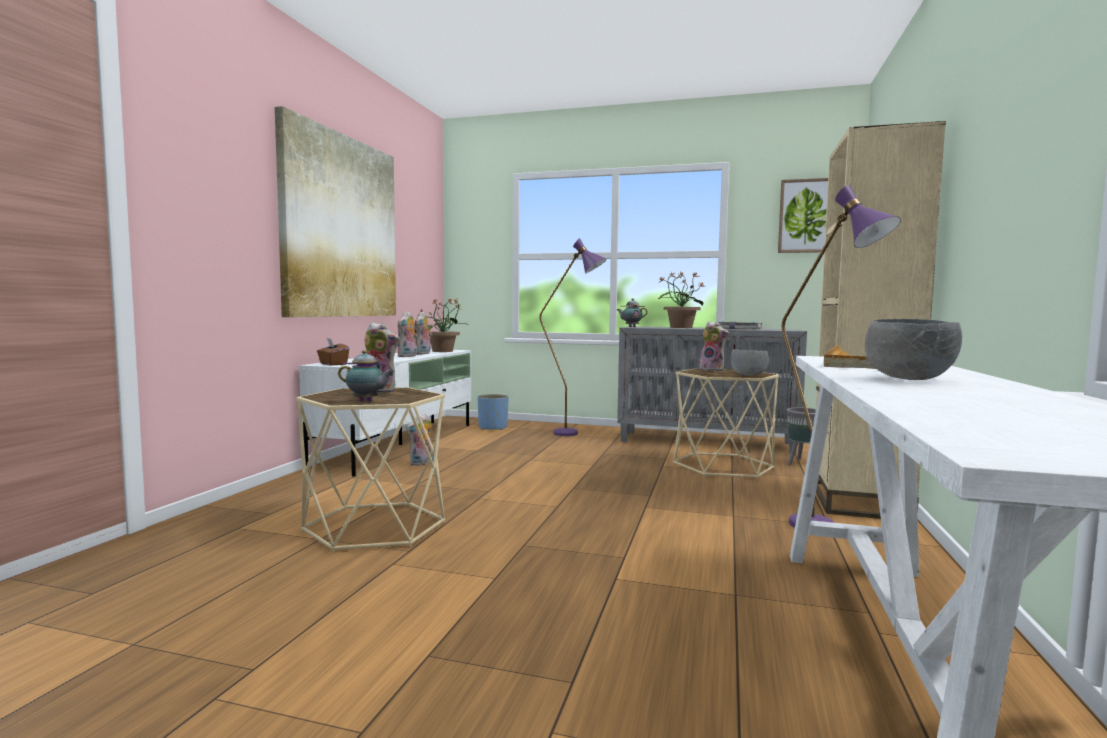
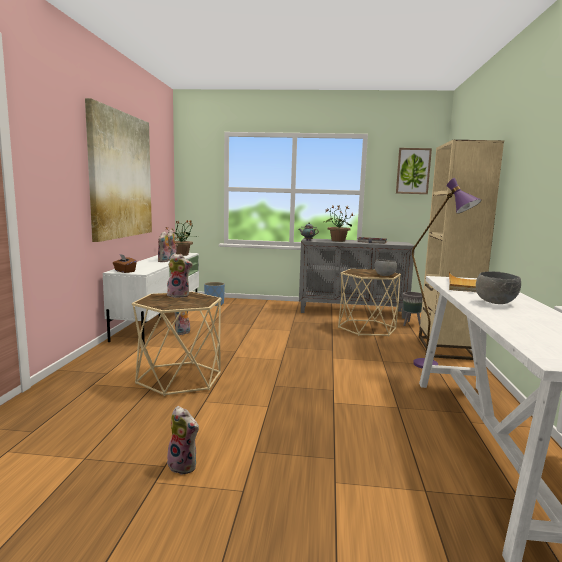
camera: 10 degrees left, 5 degrees up
(367, 401) = (181, 306): teapot -> none
(575, 434) = (269, 307): purple floor lamp -> none
(713, 370) = (361, 270): plush toy -> plush toy (184, 465)

